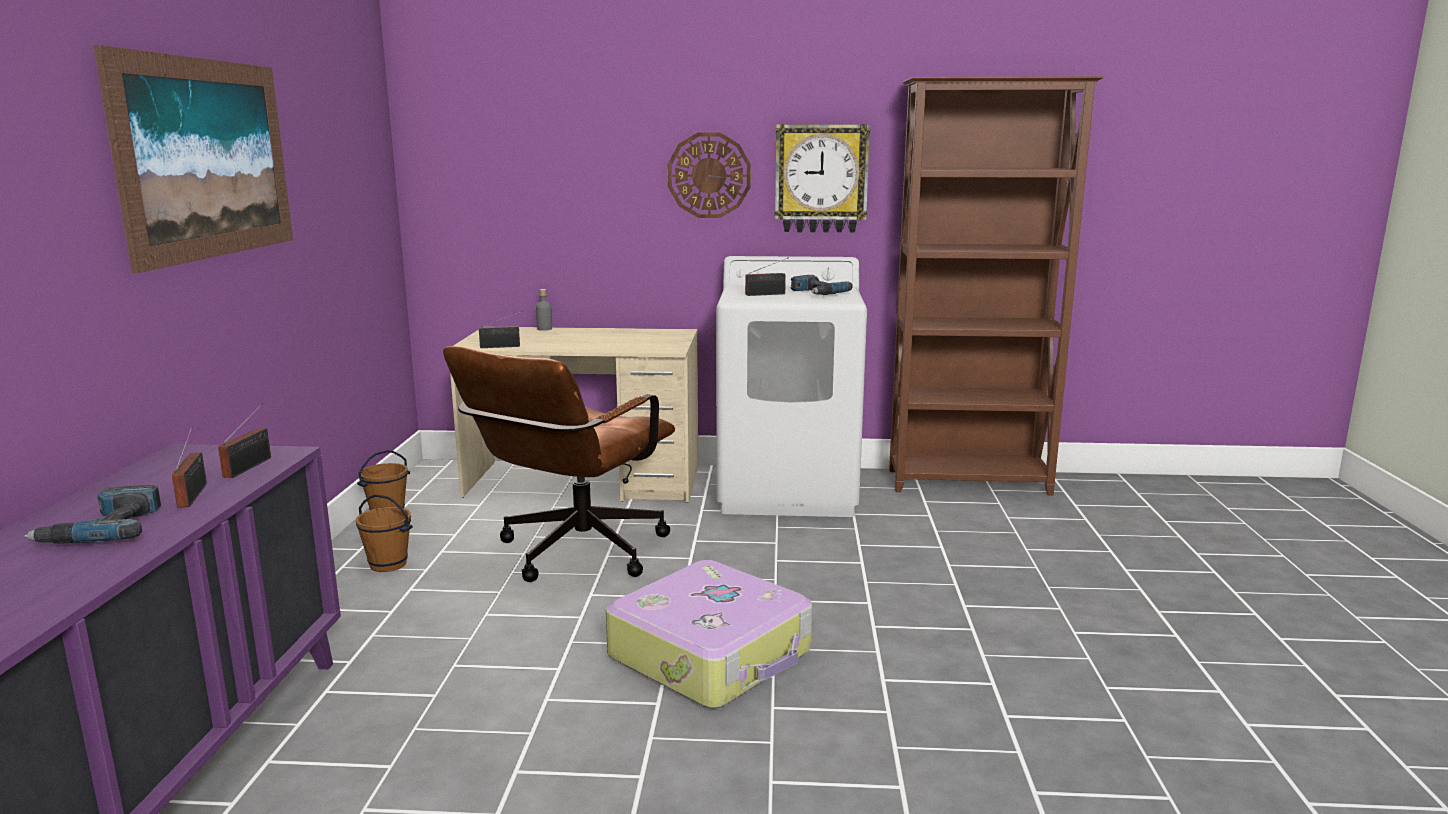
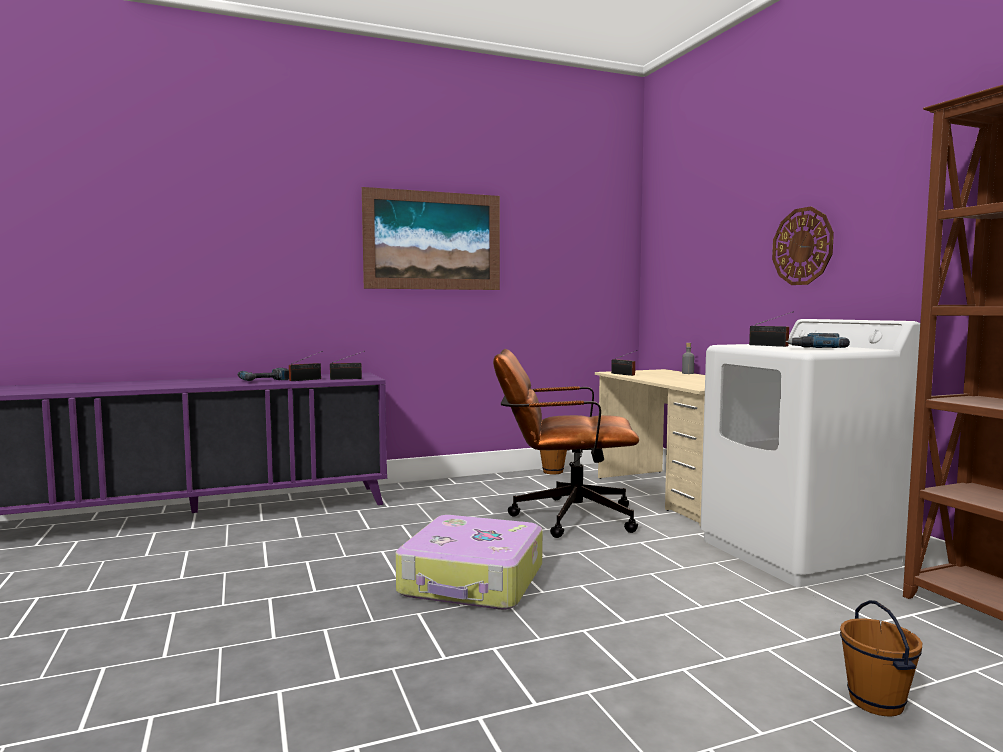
camera: 65 degrees right, 10 degrees down
(387, 565) = (493, 487): brown bucket -> brown bucket (875, 702)
(821, 178) = (895, 239): wall clock -> none

